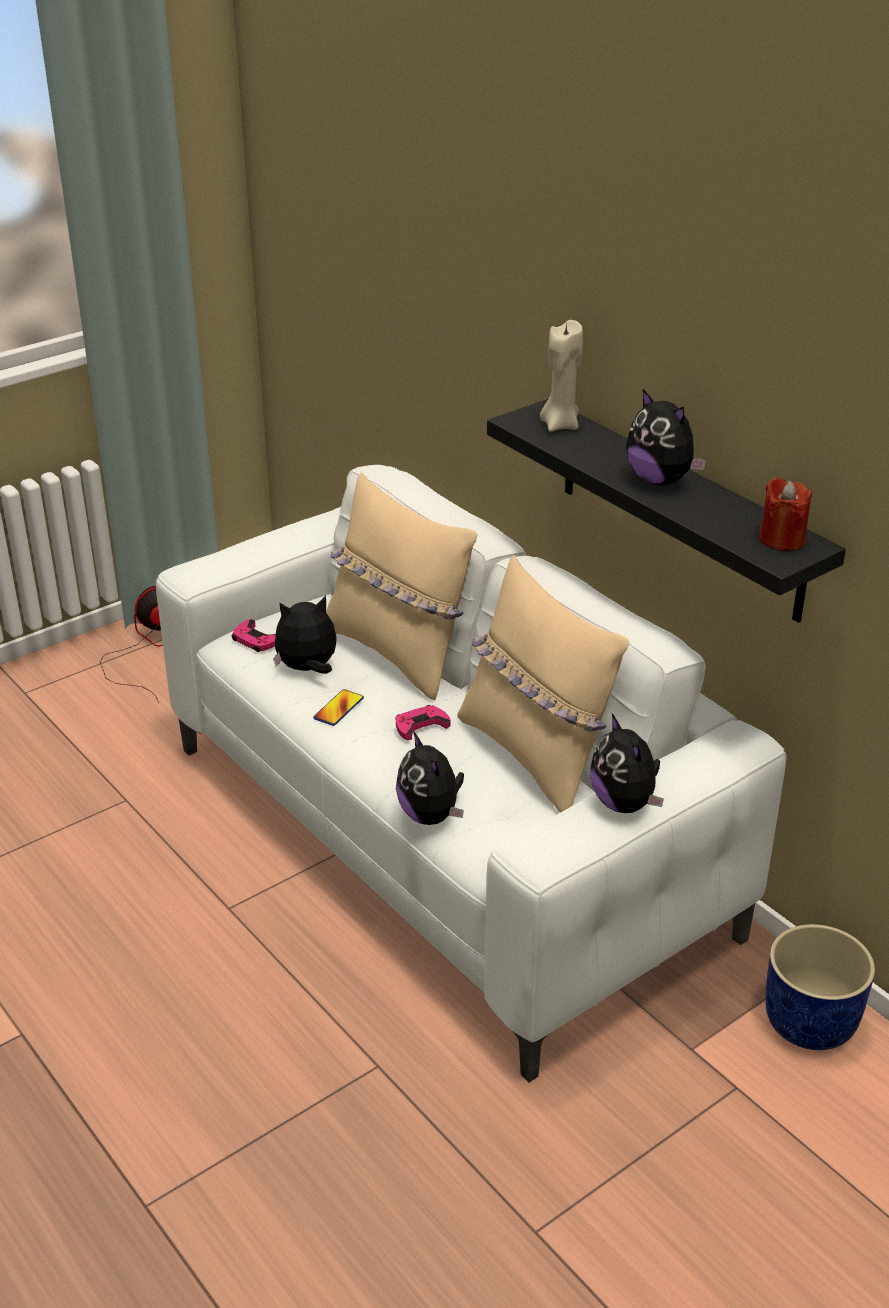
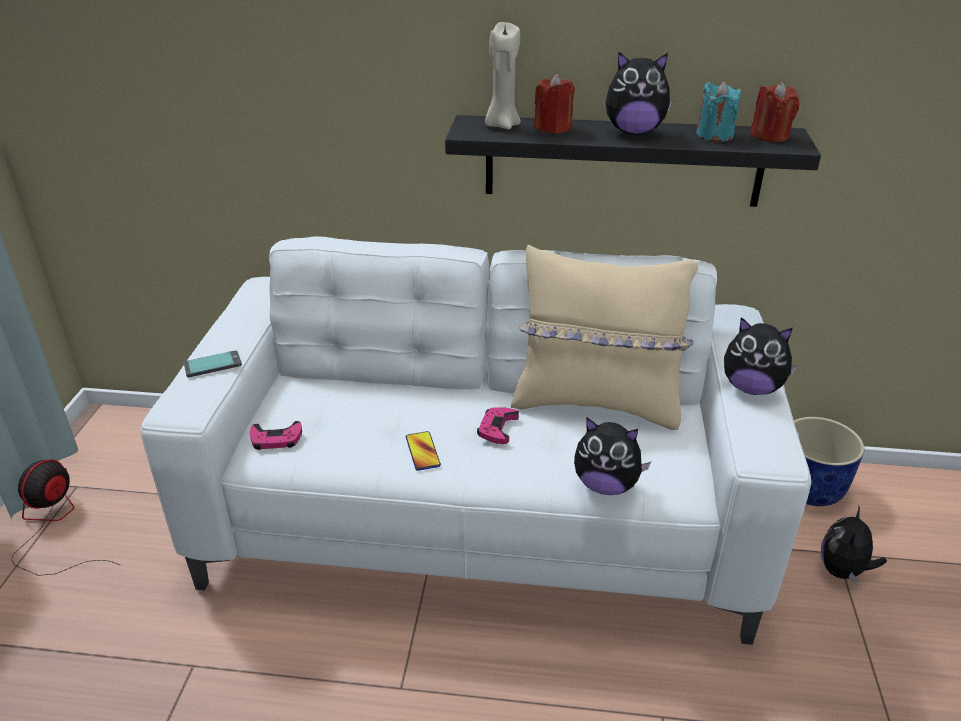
camera: 45 degrees left, 0 degrees up
(252, 553) = (213, 365): none -> phone
(307, 669) = (352, 437): plush toy -> plush toy (843, 571)
(397, 653) = (400, 389): beige pillow -> none
(598, 446) = (553, 128): none -> red candle
(727, 515) = (714, 135): none -> turquoise candle

